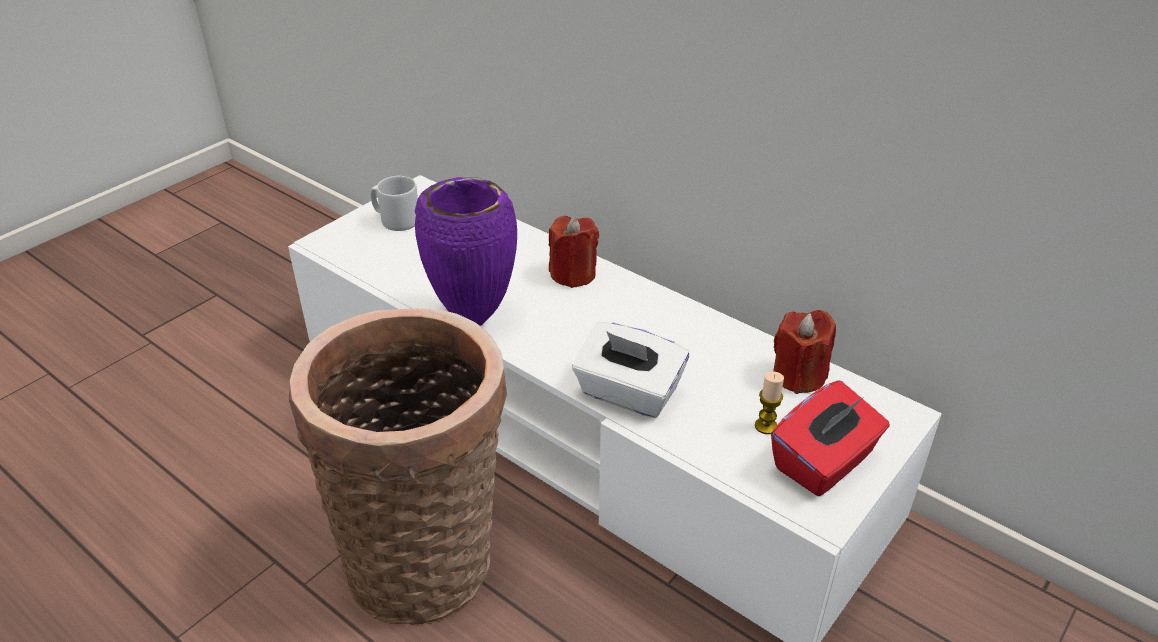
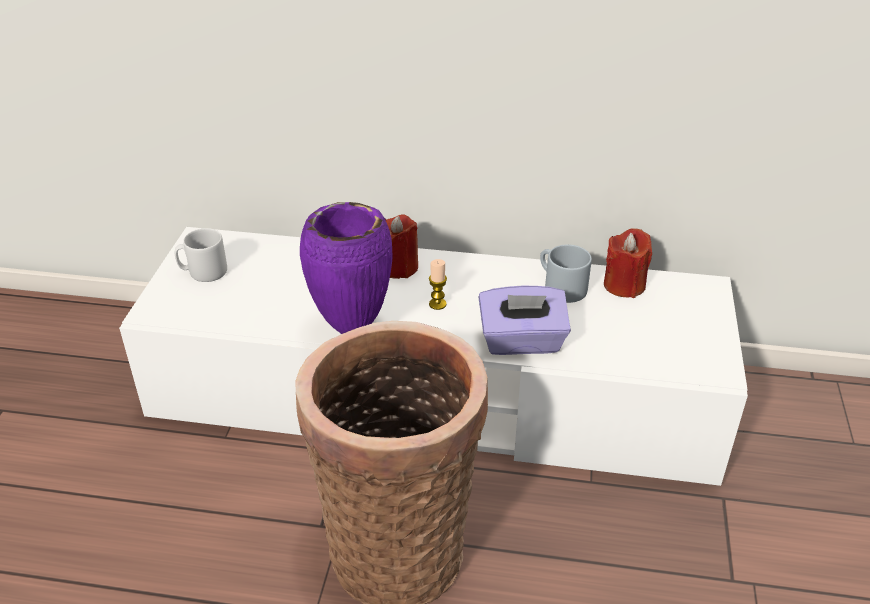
camera: 30 degrees left, 0 degrees up
(628, 393) = (522, 342): white tissue box -> purple tissue box
(722, 351) = (559, 286): none -> grey mug
(766, 426) = (633, 328): candle -> candle (437, 304)
(824, 463) = (690, 338): red tissue box -> none

